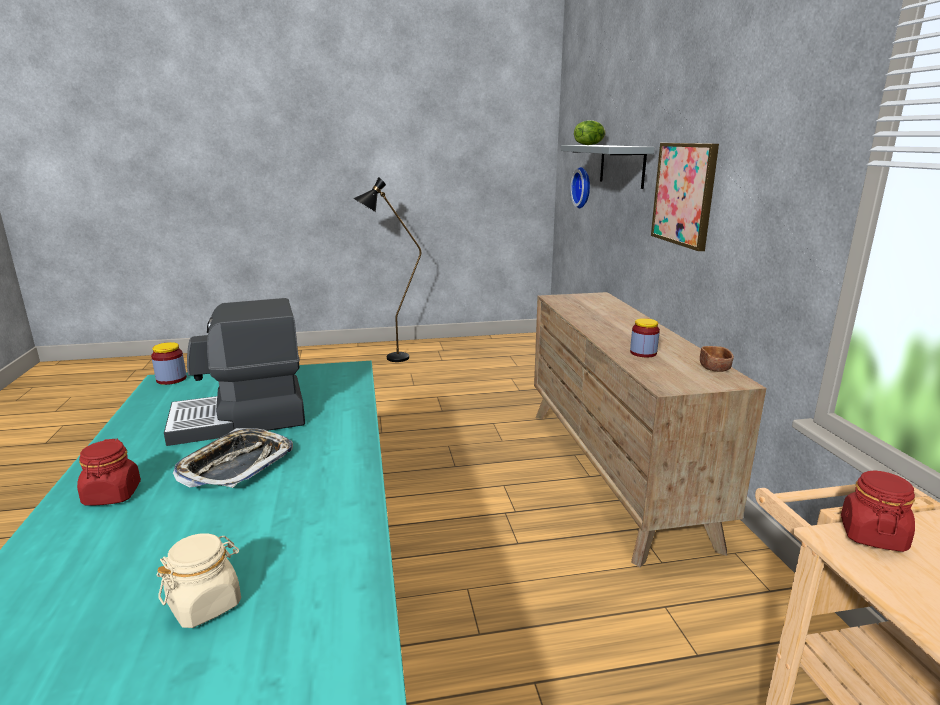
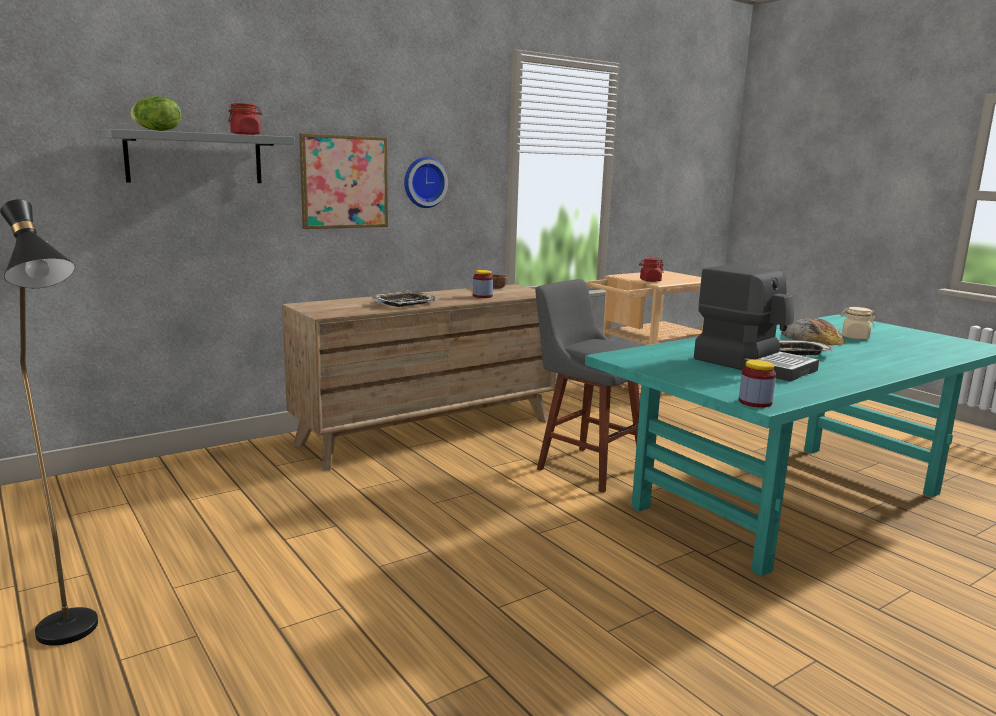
camera: 115 degrees left, 5 degrees down
(112, 495) = (868, 366): red jar -> red jar (246, 135)
(267, 538) = (812, 337): none -> bread
(467, 544) = (586, 467): none -> grey stool
(583, 187) = (50, 197): wall clock -> wall clock (424, 182)
(600, 320) = (404, 303): none -> tray

